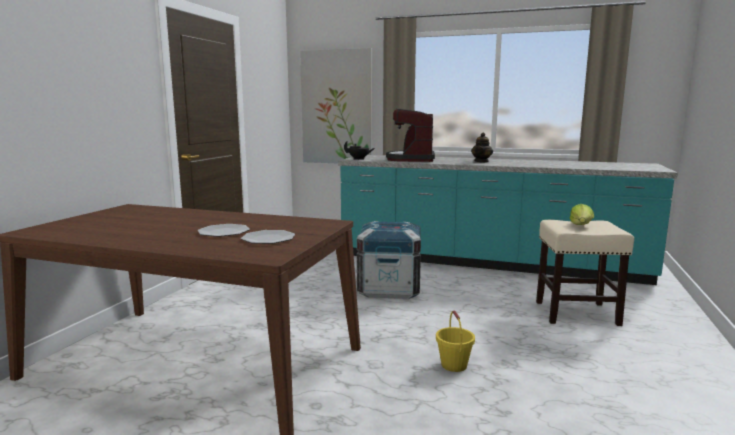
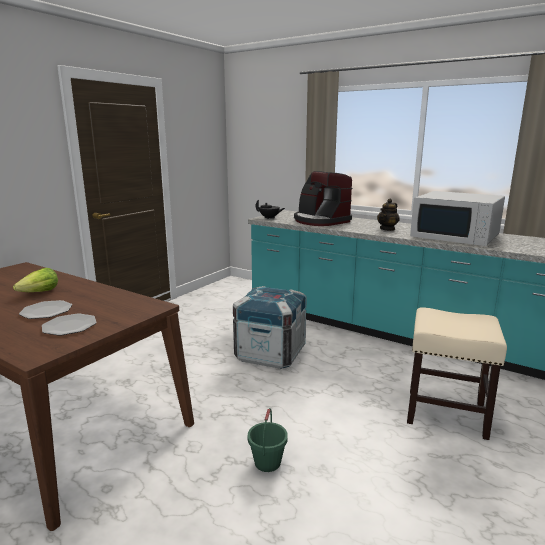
camera: 15 degrees right, 5 degrees up
(336, 107) = (267, 162): picture -> none
(411, 159) = (320, 221): coffee machine -> coffee machine turned 60 degrees counterclockwise
(454, 365) = (268, 462): yellow bucket -> green bucket
(546, 163) = (455, 236): none -> white microwave
(581, 226) = (455, 322): lettuce -> lettuce (40, 292)

